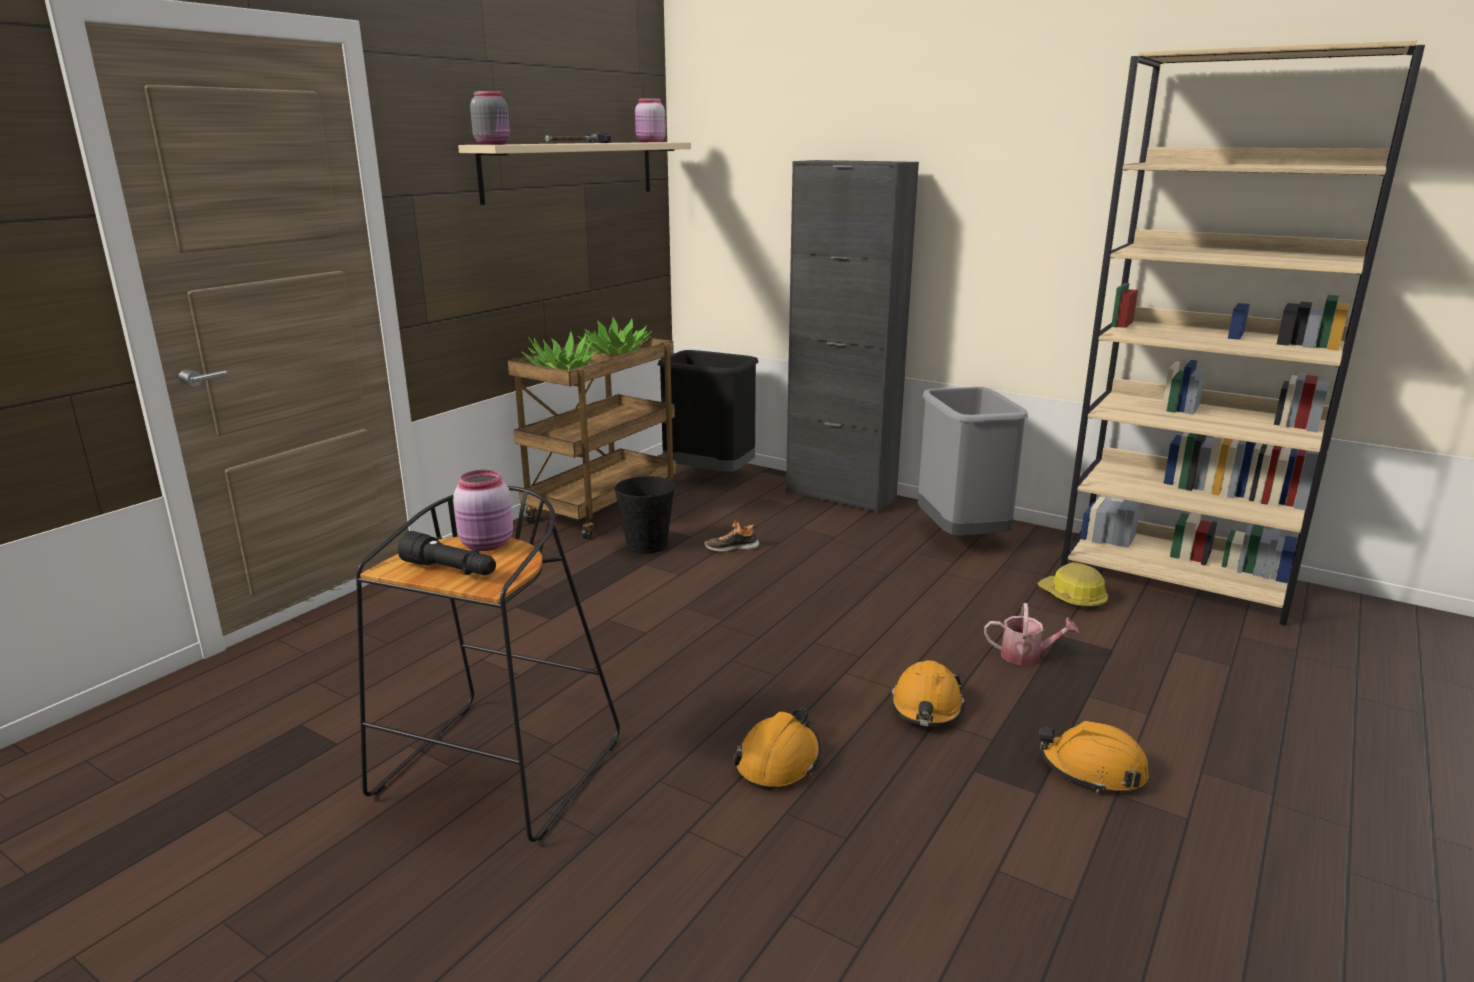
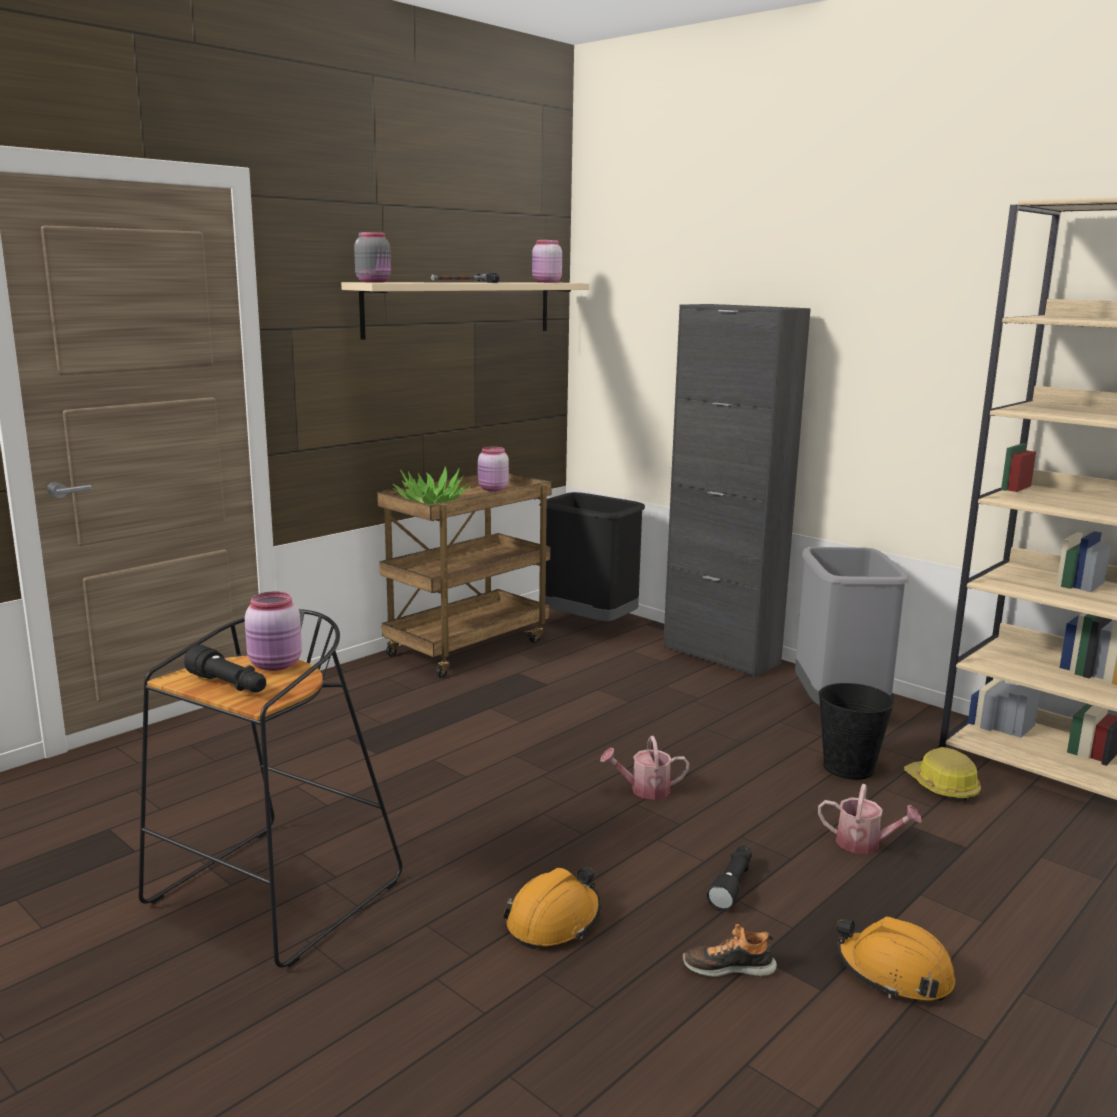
camera: 10 degrees right, 5 degrees down
(615, 351) = (493, 489): potted plant -> pink jar
(646, 544) = (499, 688): black bucket -> black bucket (848, 767)
(731, 547) = (585, 699): shoe -> shoe (728, 967)
(817, 628) = (644, 790): none -> watering can
(926, 708) = (732, 885): orange hard hat -> black flashlight

